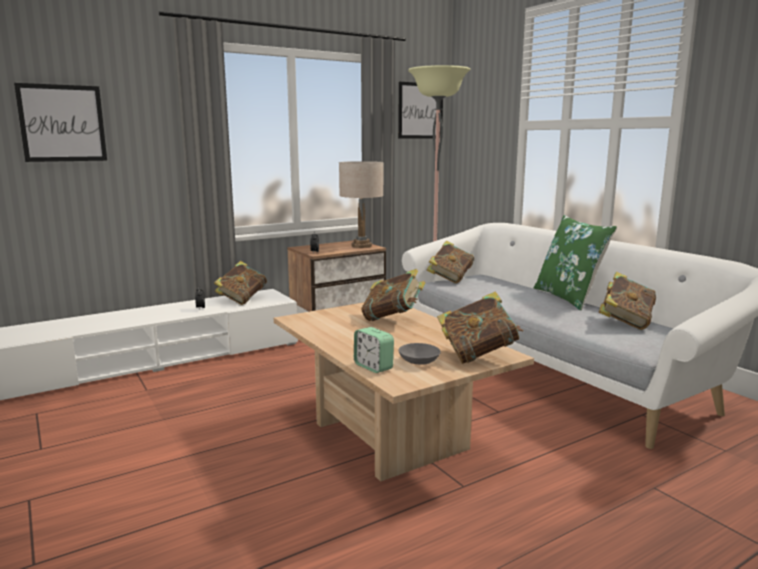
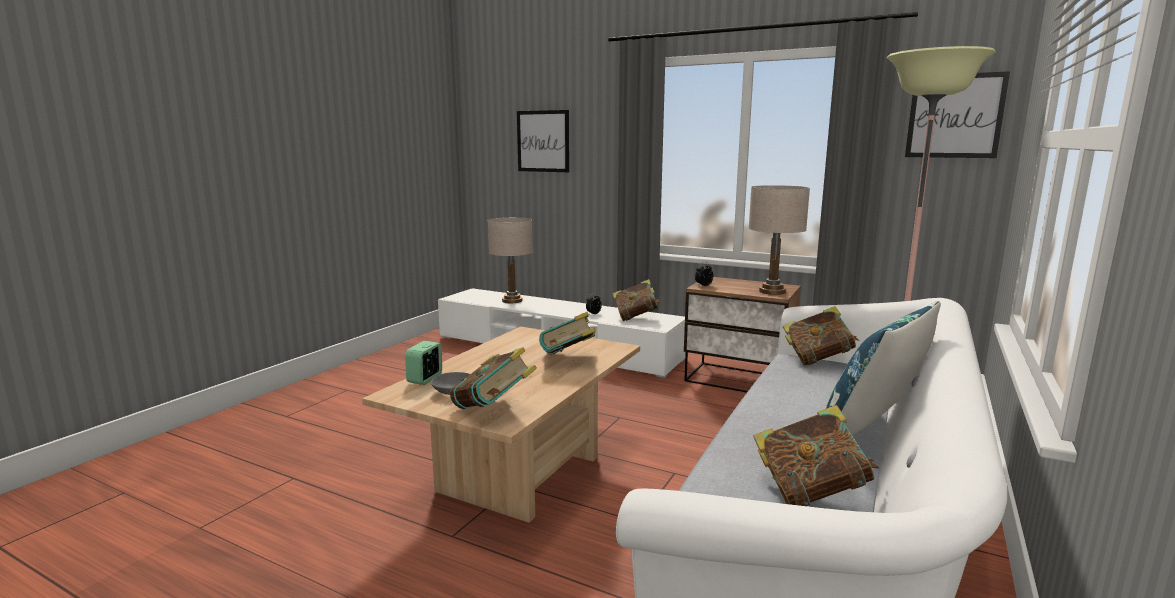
camera: 60 degrees right, 0 degrees up
(78, 324) = (512, 300): none -> beige table lamp
(568, 298) = (871, 436): green pillow -> blue pillow

